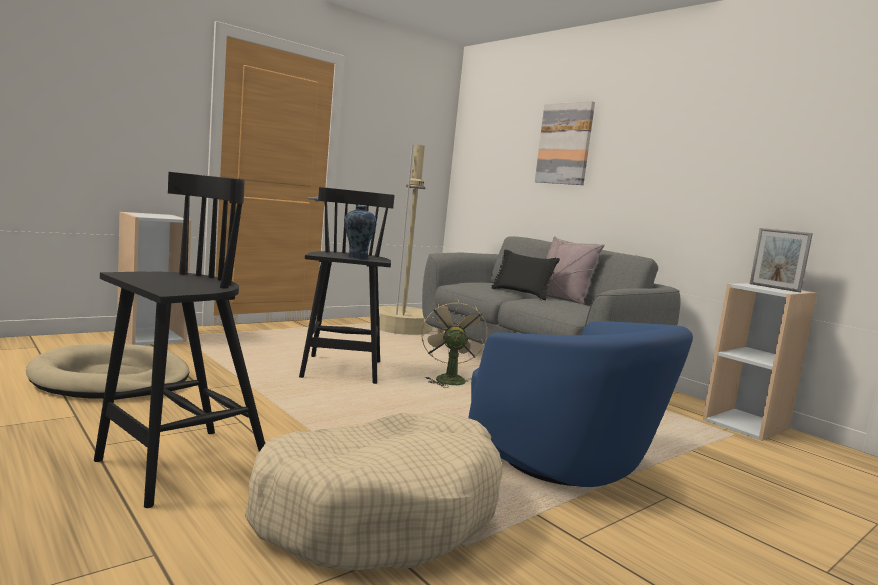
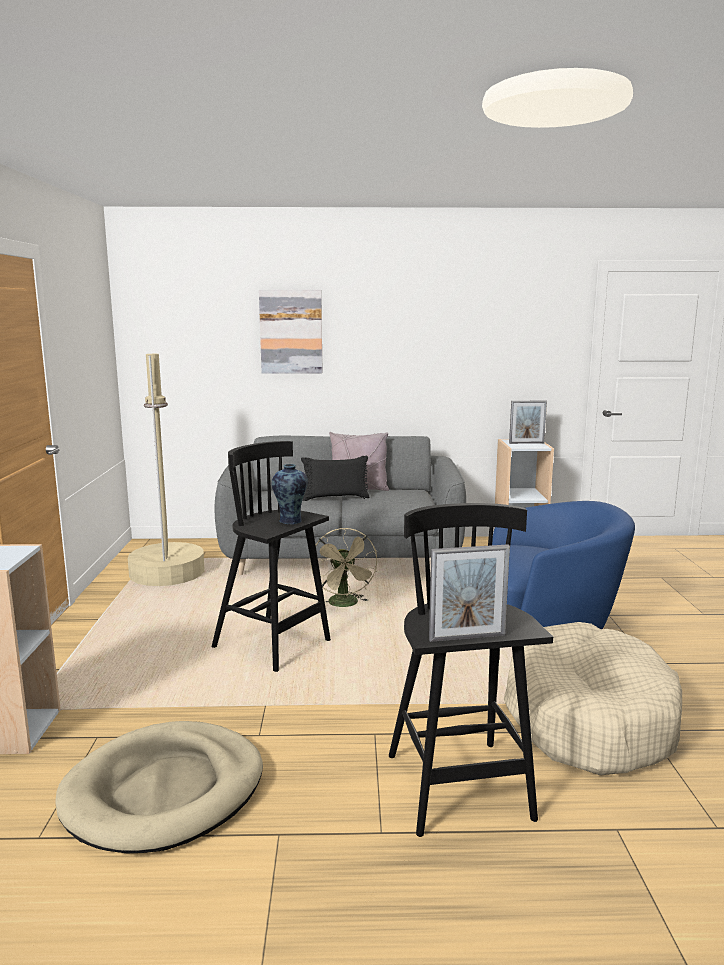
camera: 50 degrees left, 5 degrees up
(134, 280) = (467, 637): none -> picture frame
(448, 379) = (345, 604): beige fan -> beige fan turned 135 degrees counterclockwise

